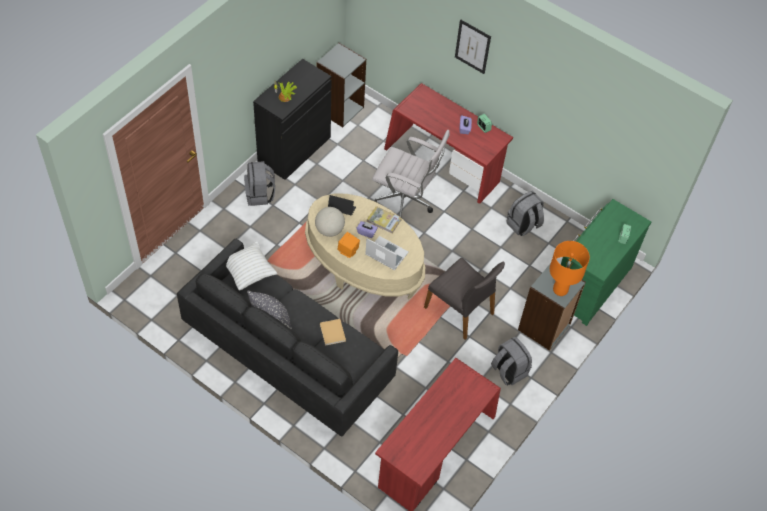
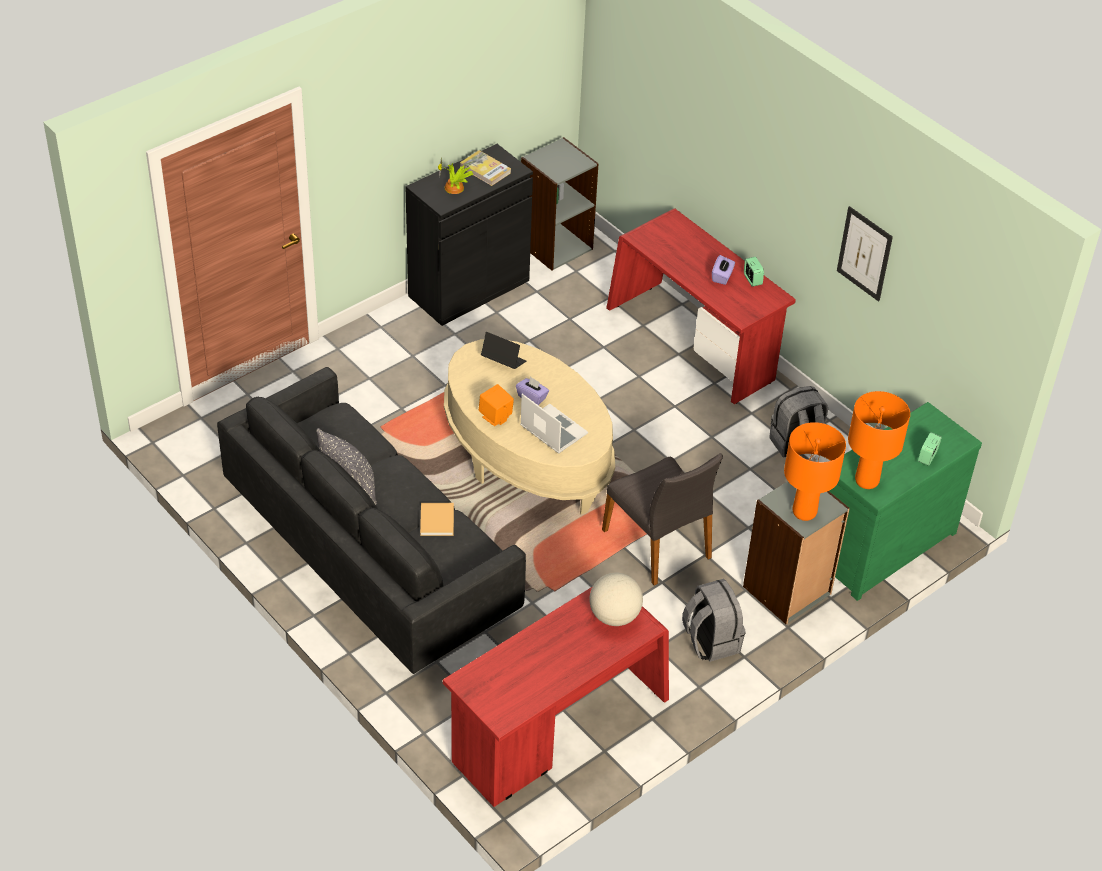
camera: 15 degrees right, 10 degrees down
(248, 272) = (336, 420): white pillow -> none
(260, 195) = (398, 339): grey backpack -> none
(329, 230) = (476, 385): globe -> globe (614, 616)
(384, 221) = (563, 386): book -> book (485, 170)
(406, 202) = (618, 385): white office chair -> none
(472, 46) = (744, 143): picture -> picture (864, 253)
(592, 262) = (867, 481): none -> orange table lamp

